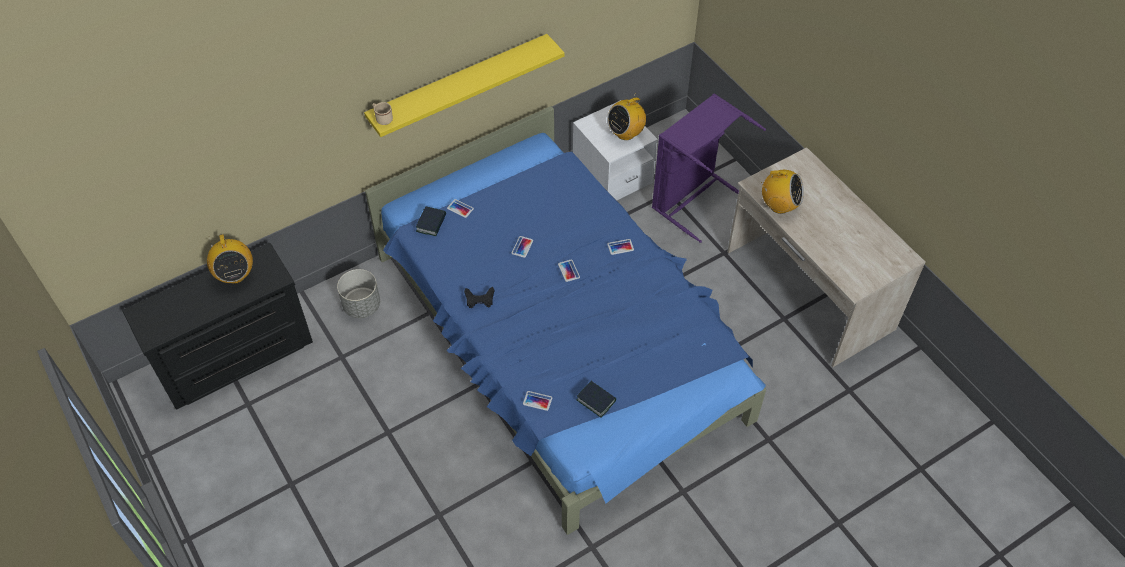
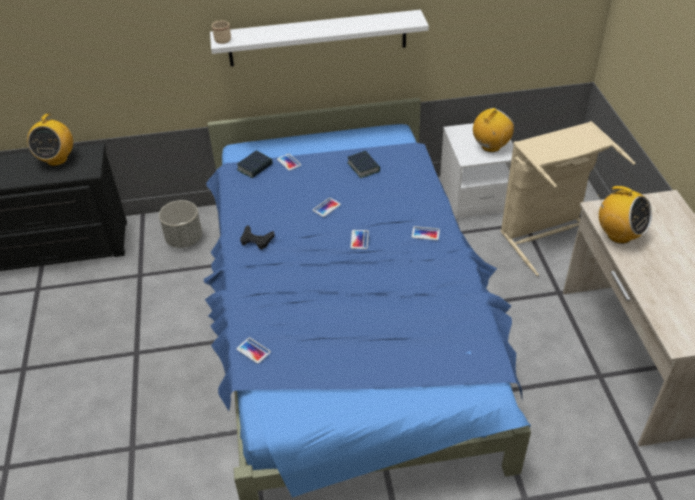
camera: 25 degrees right, 10 degrees down
(459, 86) = (317, 38): yellow shelf -> white shelf
(596, 400) = (315, 371): book -> book (363, 167)
(626, 133) = (490, 146): radio -> radio turned 150 degrees clockwise
(693, 199) = (548, 236): purple laundry basket -> beige laundry basket

